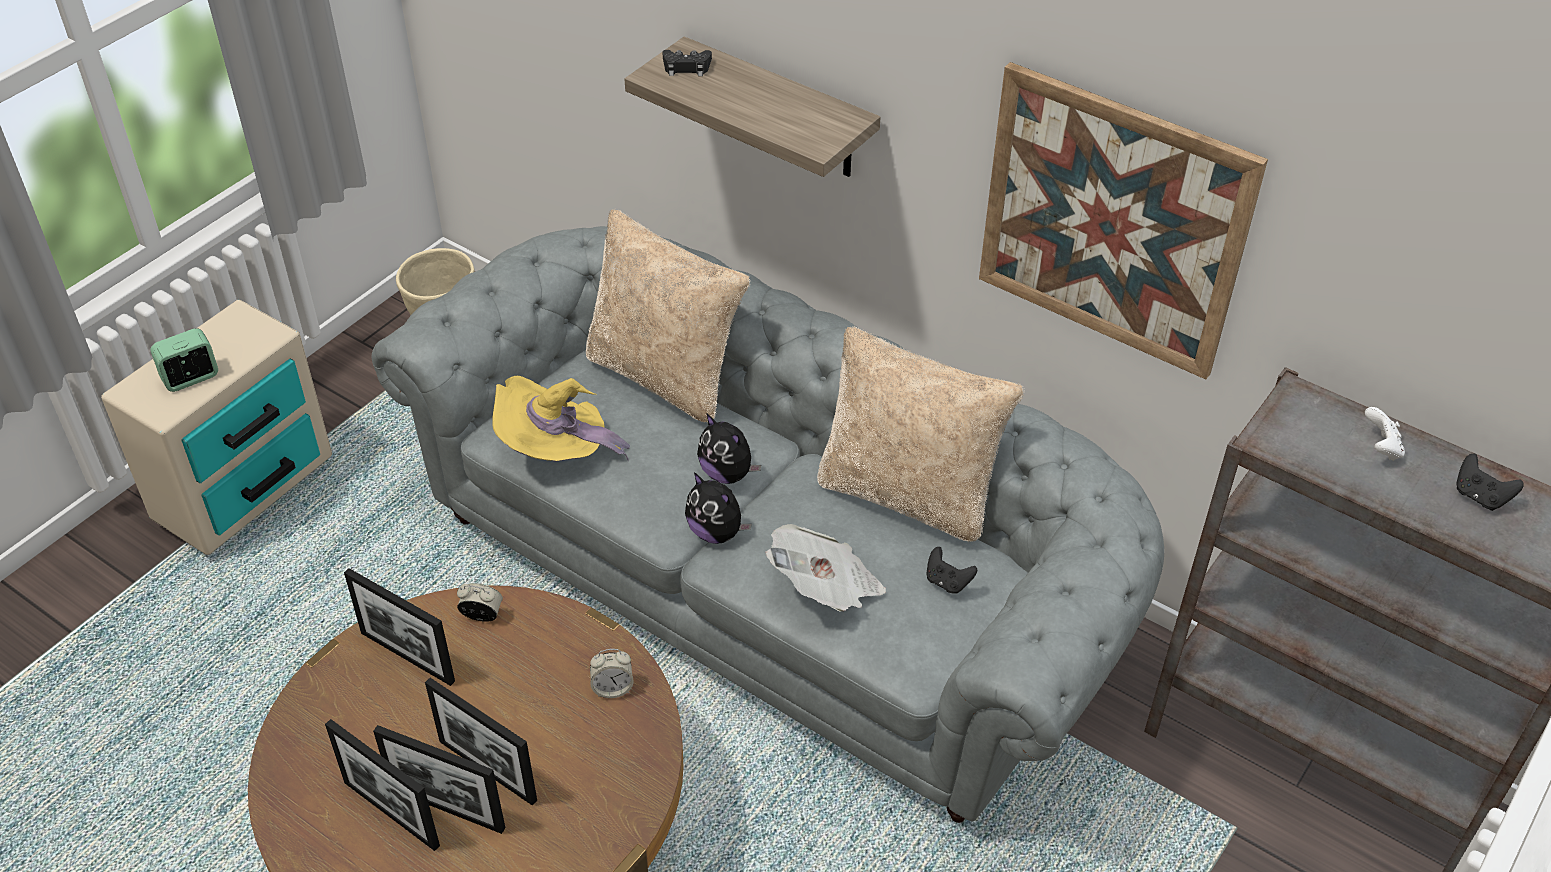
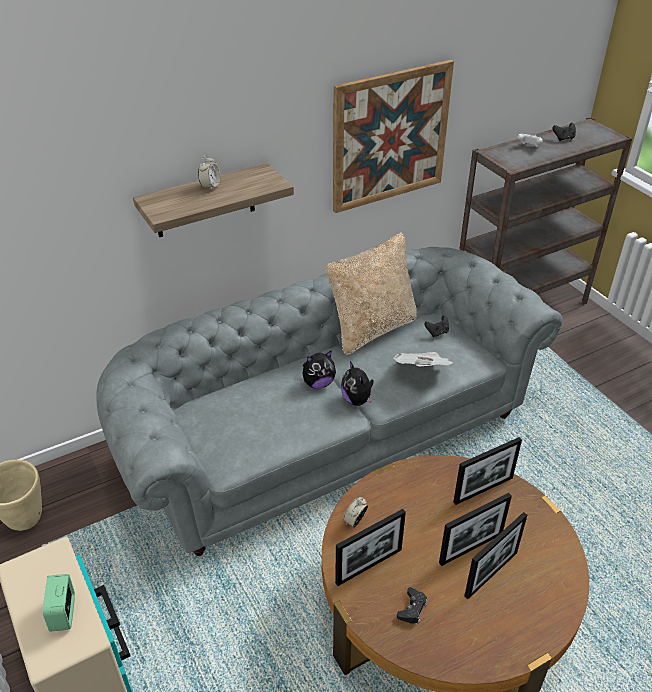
camera: 65 degrees left, 5 degrees down
(391, 814) = (485, 603): picture frame -> picture frame (483, 490)
(556, 451) = (260, 443): yellow hat -> none
(612, 688) = (435, 478): alarm clock -> alarm clock (210, 186)
(664, 381) = (229, 387): beige pillow -> none
(686, 67) = (165, 203): black game controller -> black game controller (412, 609)
(716, 532) = (357, 400): plush toy -> plush toy turned 90 degrees clockwise

